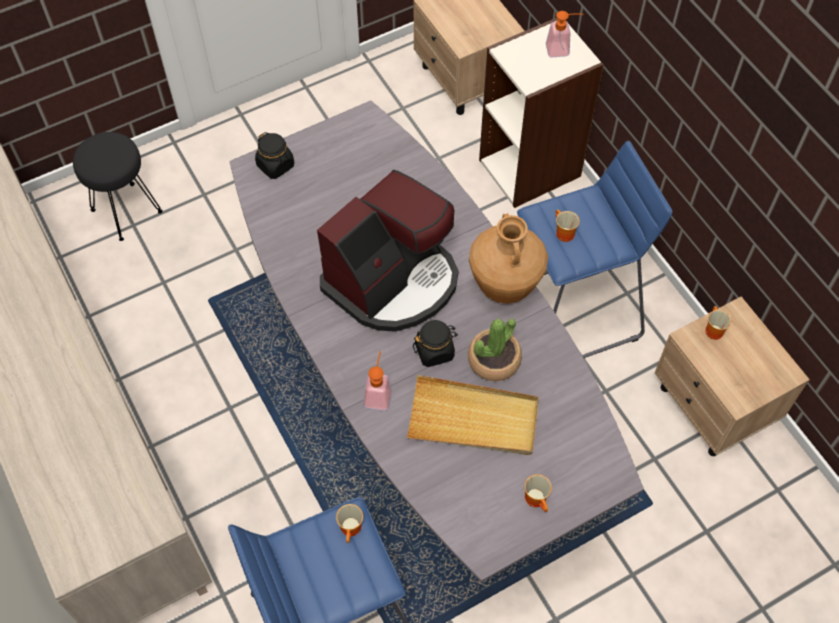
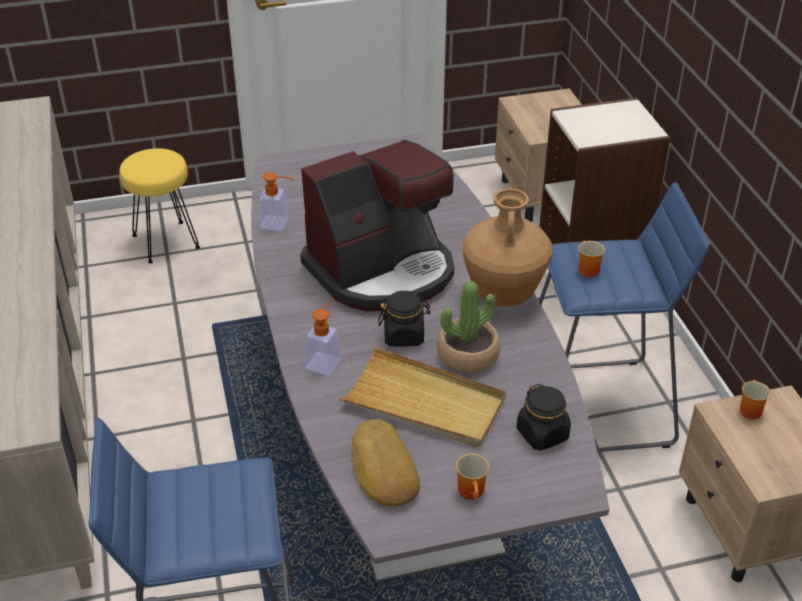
camera: 15 degrees right, 20 degrees down
(125, 211) = (165, 242): black stool -> yellow stool
(275, 165) = (301, 165): black jar -> black jar (542, 434)
(352, 529) = (245, 482): mug -> none
(461, 495) = (382, 470): none -> bread
(562, 49) = (629, 121): soap dispenser -> soap dispenser (280, 224)

